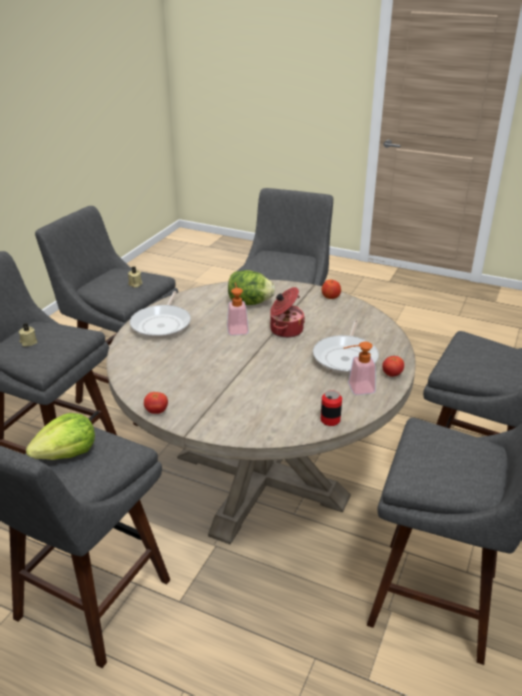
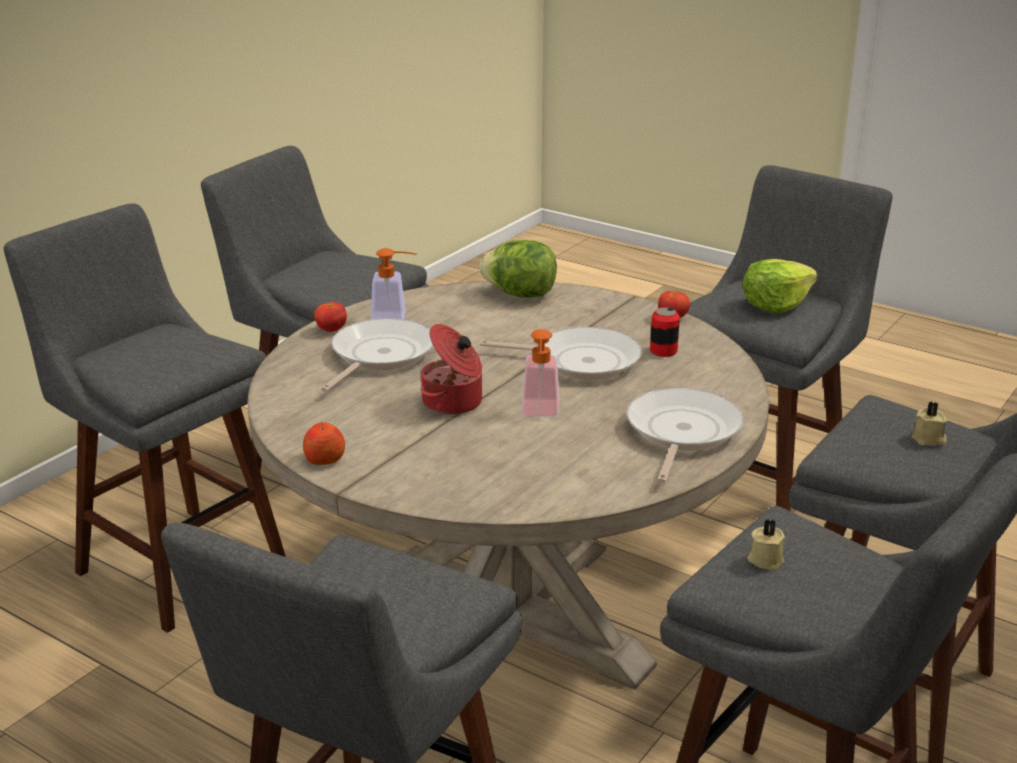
camera: 170 degrees left, 5 degrees down
(220, 365) = (580, 360): none -> frying pan
(249, 303) = (501, 461): lettuce -> lettuce (520, 294)
(330, 420) = (452, 295): can -> can (663, 351)

